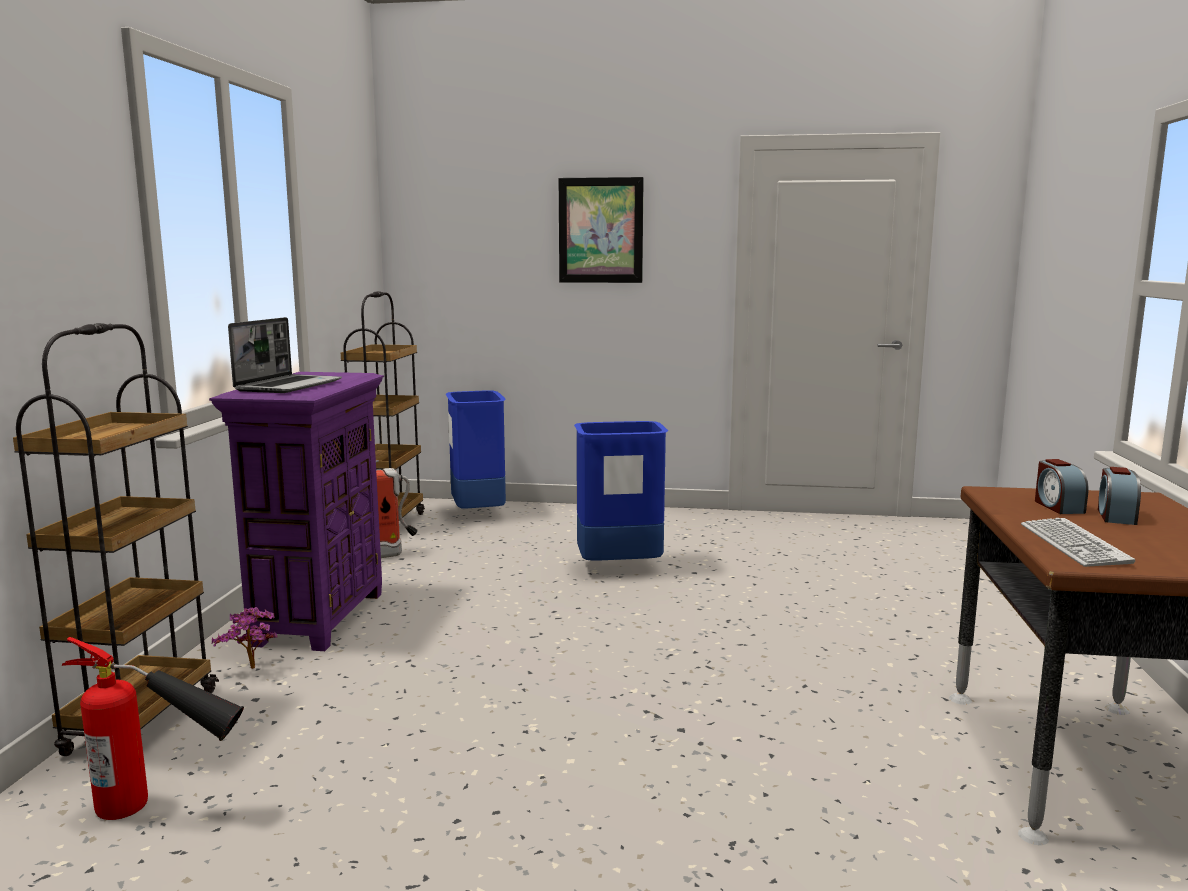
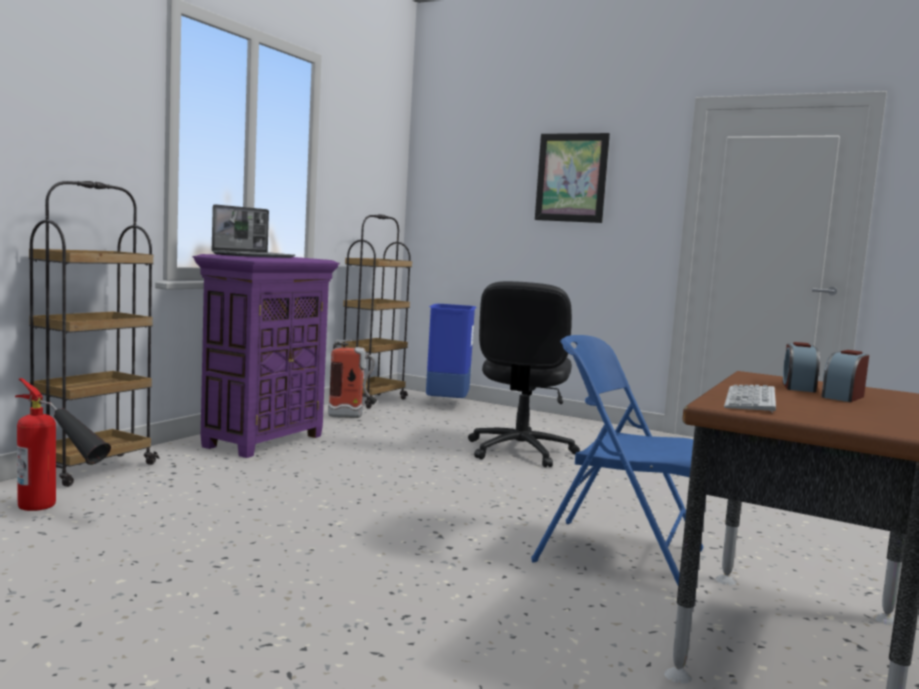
camera: 20 degrees right, 5 degrees down
(252, 670) = (189, 458): potted plant -> none
(619, 568) = (519, 451): blue trash can -> black office chair
(845, 692) = (620, 555): none -> blue chair

